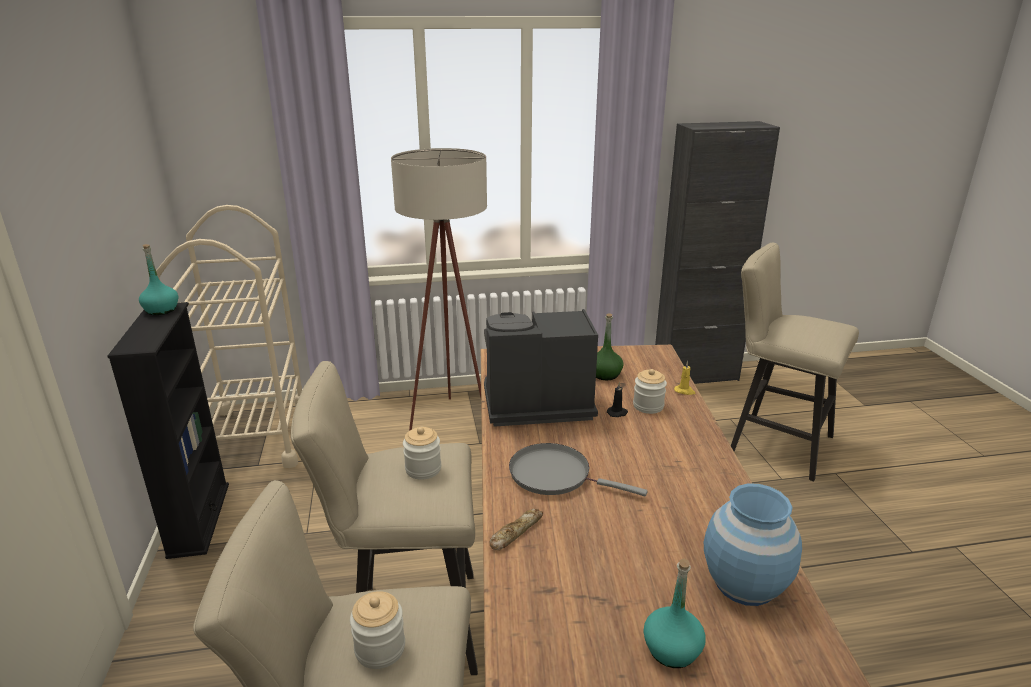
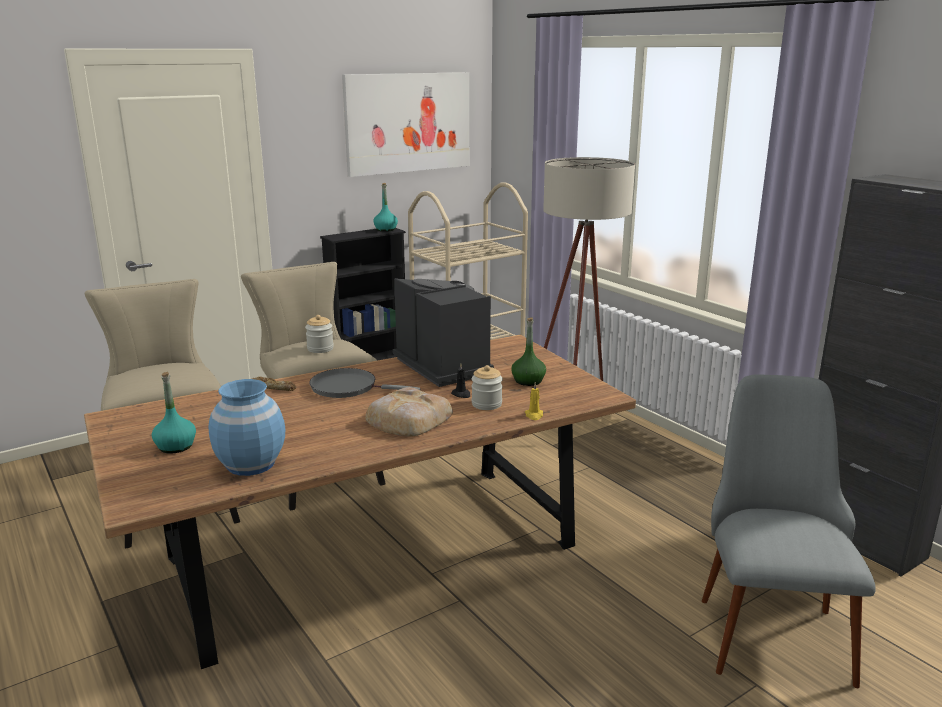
camera: 65 degrees right, 5 degrees down
(112, 150) = (408, 122): none -> picture
(380, 648) = (153, 372): jar -> none
(555, 475) = (348, 388): grey frying pan -> grey frying pan turned 75 degrees counterclockwise
(664, 455) = (407, 419): none -> bread
(773, 442) = (769, 621): beige stool -> grey chair

